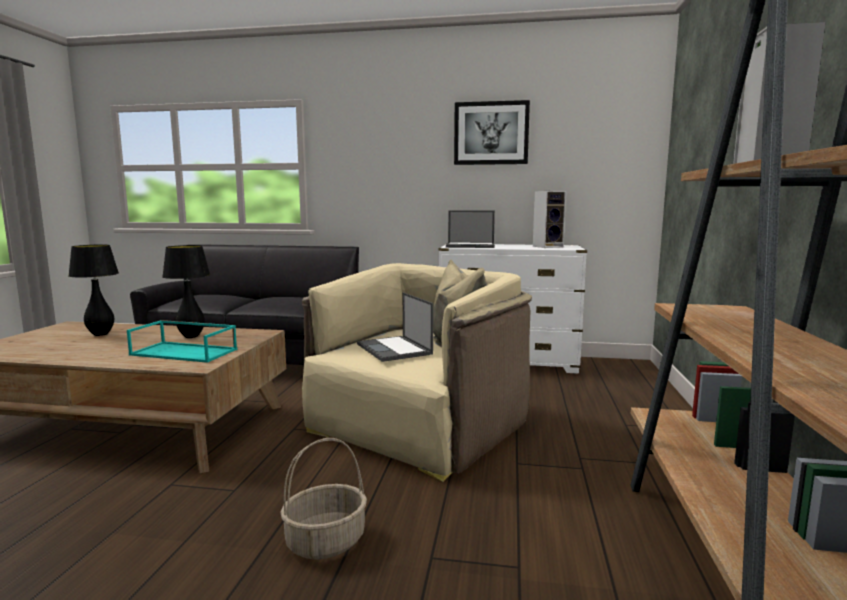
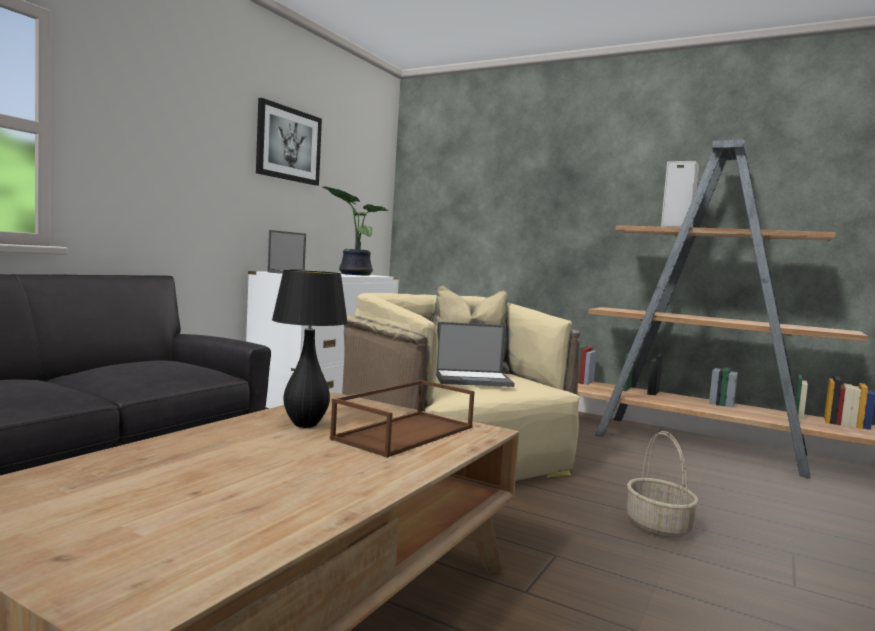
camera: 70 degrees left, 5 degrees down
(101, 334) = (168, 473): black table lamp -> none
(185, 352) = (404, 432): turquoise tray -> brown tray
(548, 246) = (353, 274): speaker -> potted plant

